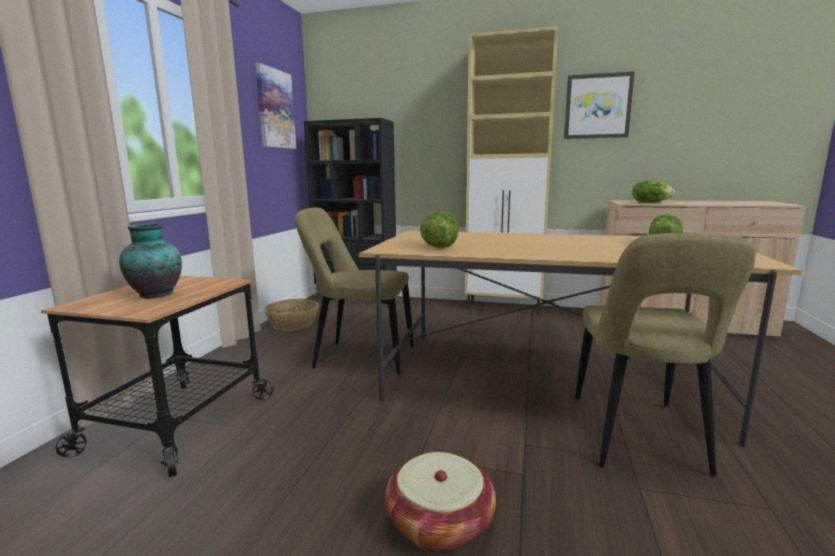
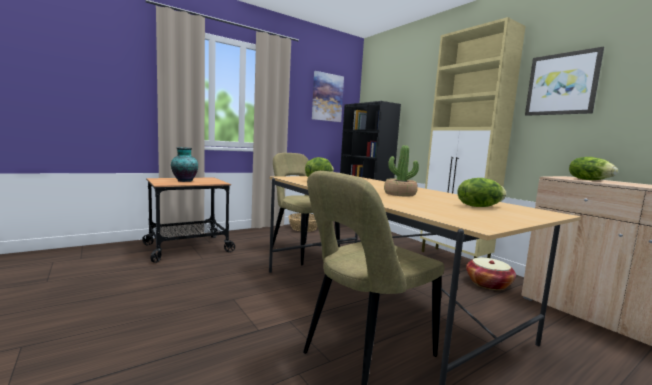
camera: 40 degrees right, 5 degrees down
(439, 523) = (186, 323): basket -> basket (488, 284)
(573, 246) = (399, 194): none -> potted plant

